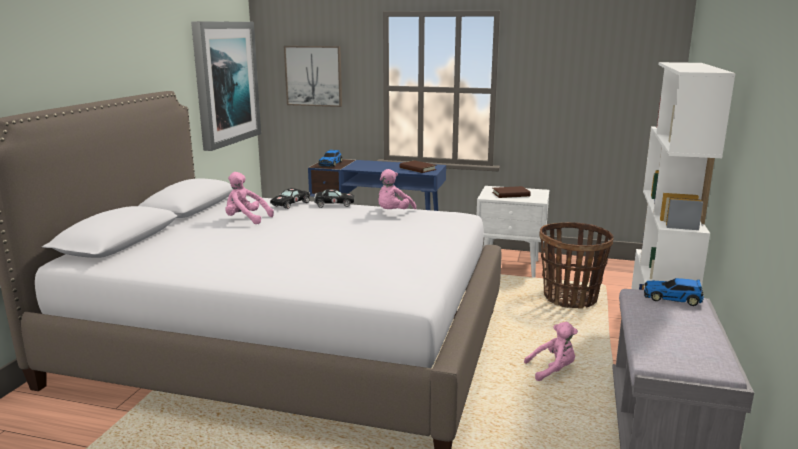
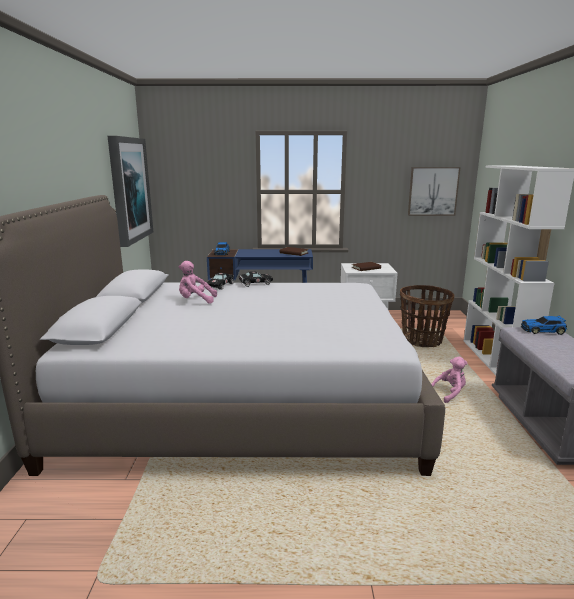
camera: 15 degrees left, 0 degrees up
(313, 76) = (197, 183): picture -> picture (433, 191)
(393, 213) = (308, 287): pink plush toy -> none

